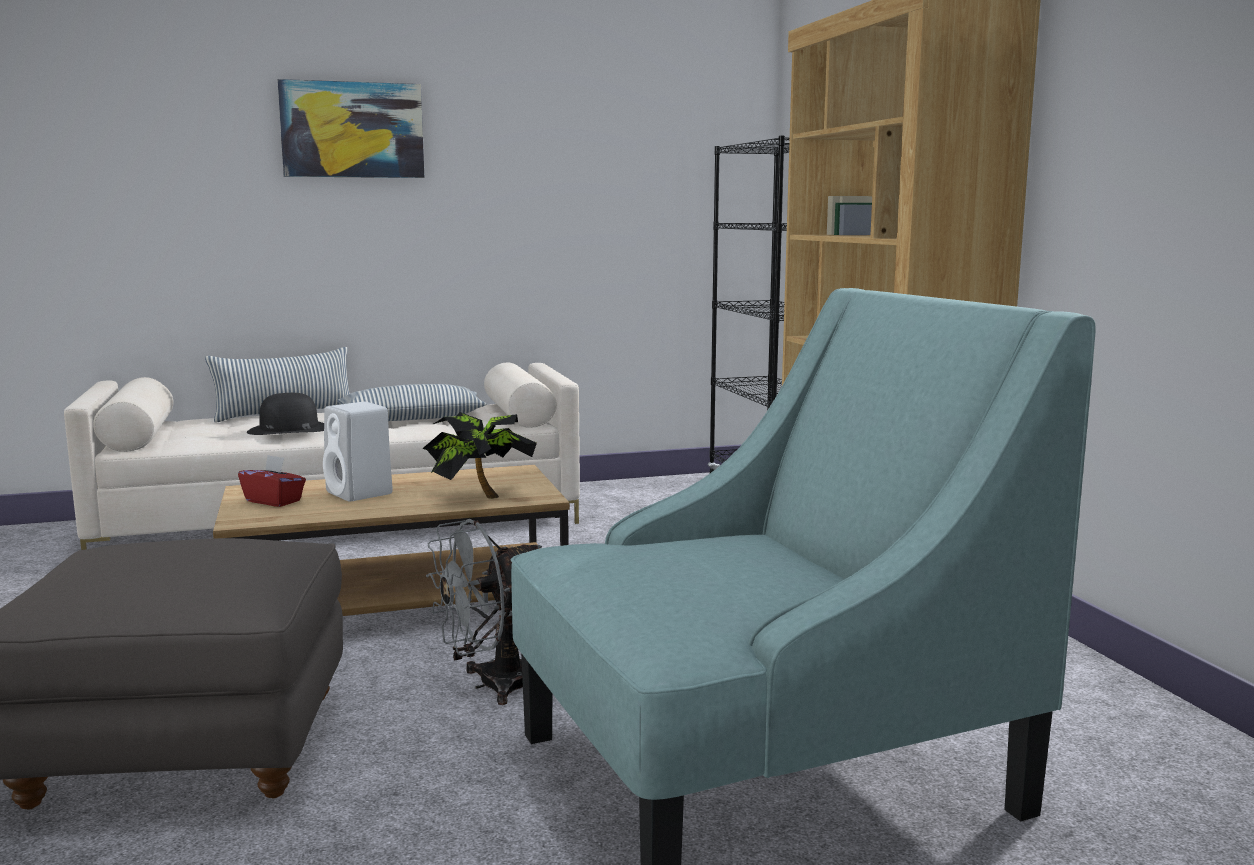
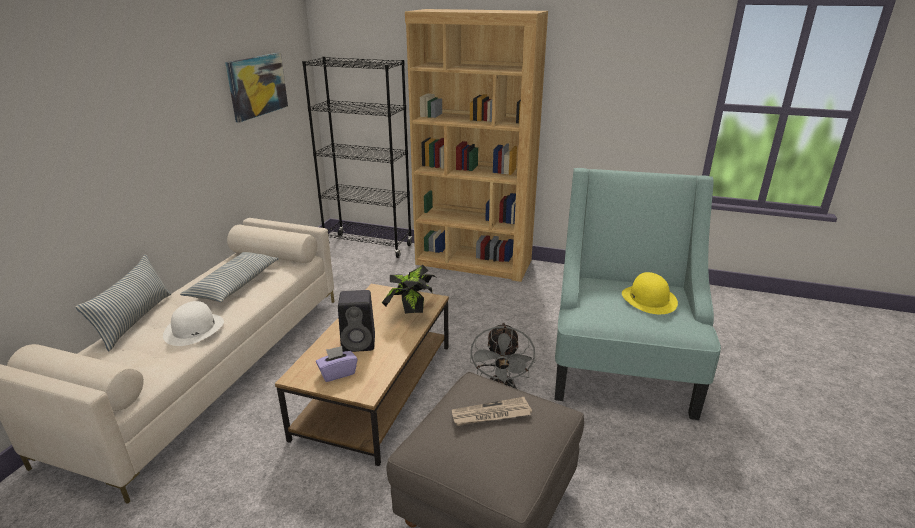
camera: 55 degrees left, 15 degrees up
(190, 555) = (491, 414): none -> newspaper
(274, 501) = (337, 373): red tissue box -> purple tissue box
(289, 429) = (194, 329): black hat -> white hat
(352, 130) = (111, 88): picture -> picture (257, 86)
(361, 493) = (360, 343): white speaker -> black speaker
(732, 573) = (649, 299): none -> yellow hat

